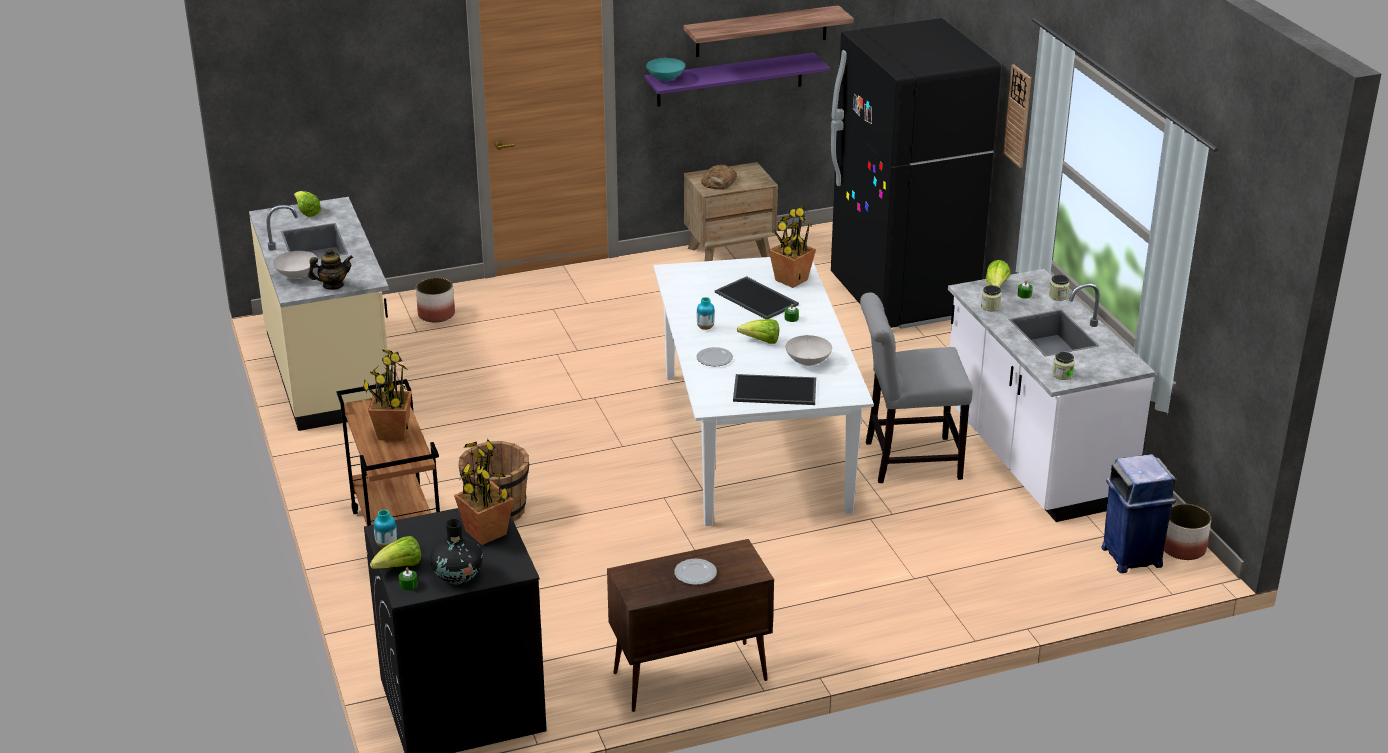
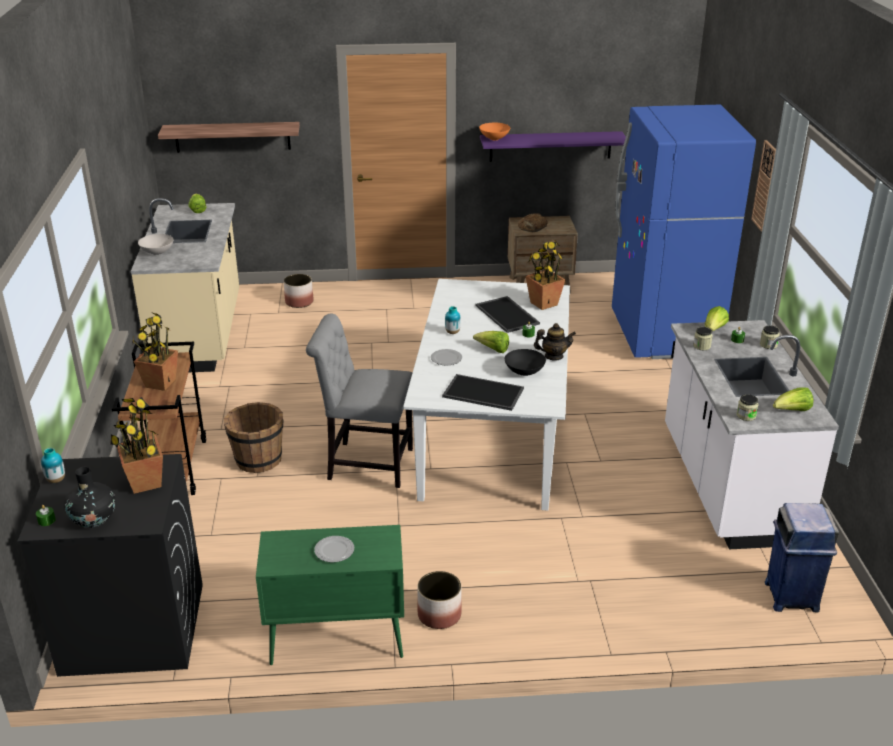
camera: 15 degrees right, 0 degrees up
(333, 285) = (177, 263): teapot -> teapot (553, 356)
(399, 567) = (51, 502): lettuce -> lettuce (792, 411)
(666, 79) = (494, 139): turquoise bowl -> orange bowl
(688, 677) = (335, 640): brown cabinet -> green cabinet
(761, 31) = (579, 109): shelf -> shelf (232, 137)
(808, 361) = (525, 372): white bowl -> black bowl
(903, 297) = (664, 335): black fridge -> blue fridge
(907, 460) = (614, 470): grey chair -> grey chair (365, 464)
(1183, 548) = (845, 596): planter -> planter (439, 615)

